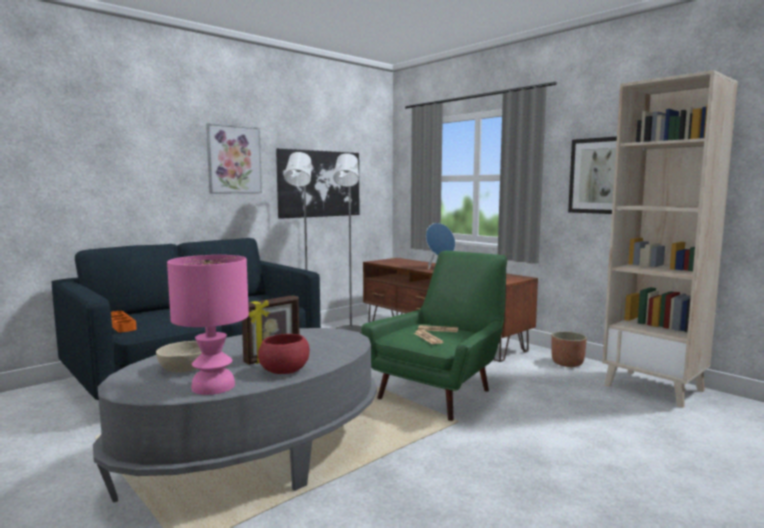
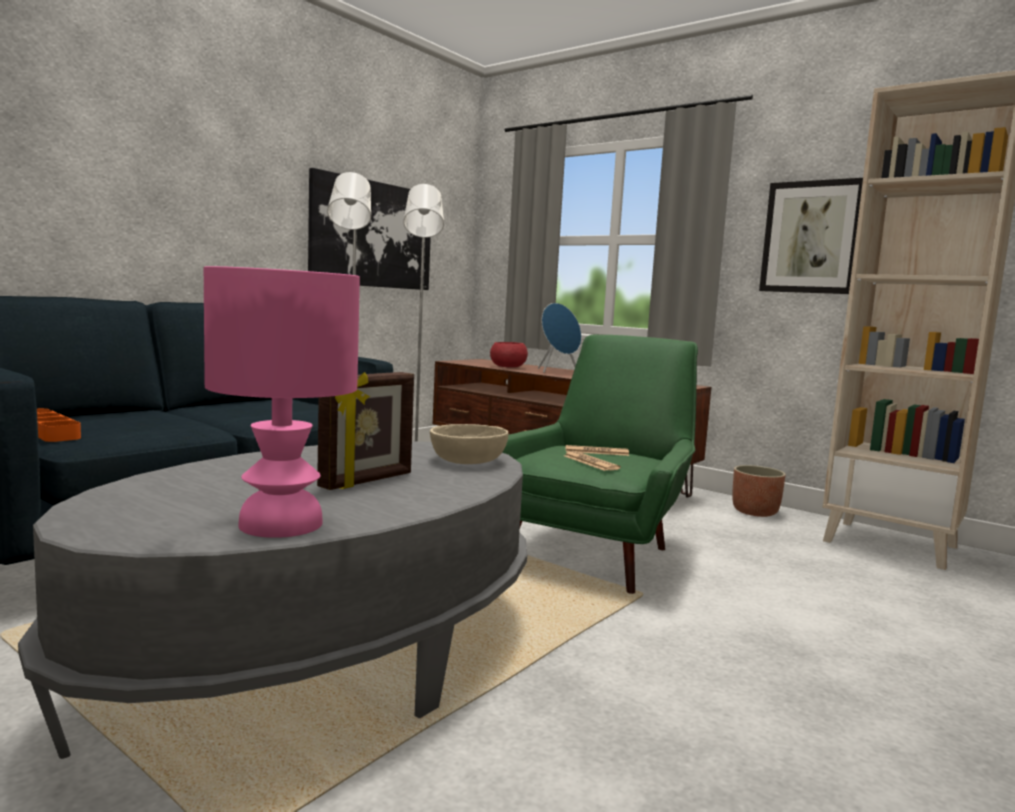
camera: 10 degrees left, 0 degrees up
(185, 368) = (209, 495): beige bowl -> beige bowl (467, 460)
(234, 159) = (241, 176): picture -> none
(284, 370) = (401, 499): red bowl -> red bowl (507, 367)

